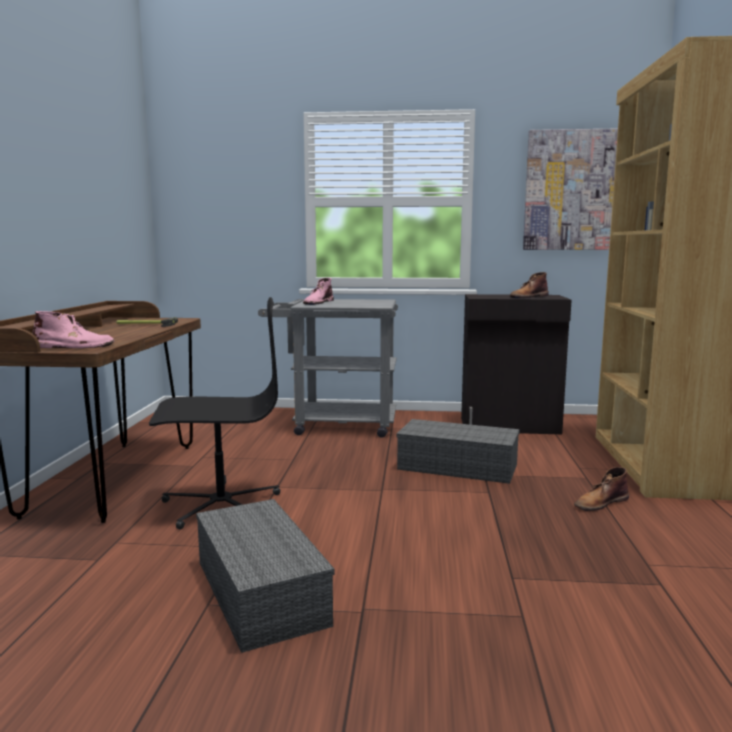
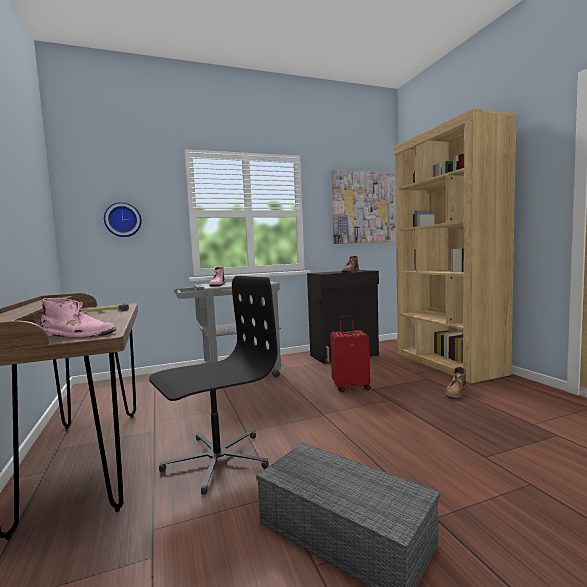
camera: 25 degrees left, 5 degrees down
(74, 346) = (78, 334): pink boot -> pink boot turned 45 degrees clockwise
(225, 210) = (123, 220): none -> wall clock
(459, 466) = (351, 387): grey storage box -> red suitcase

